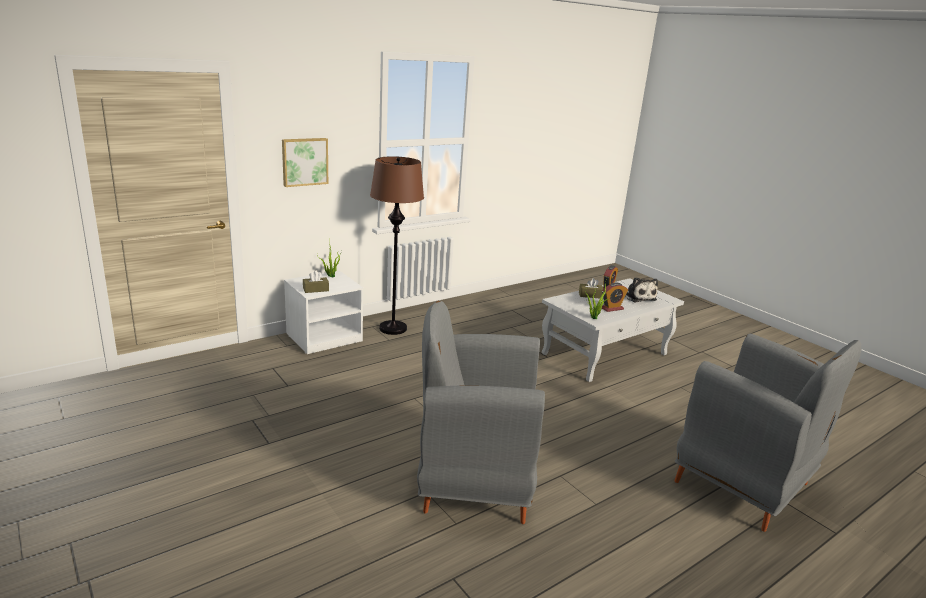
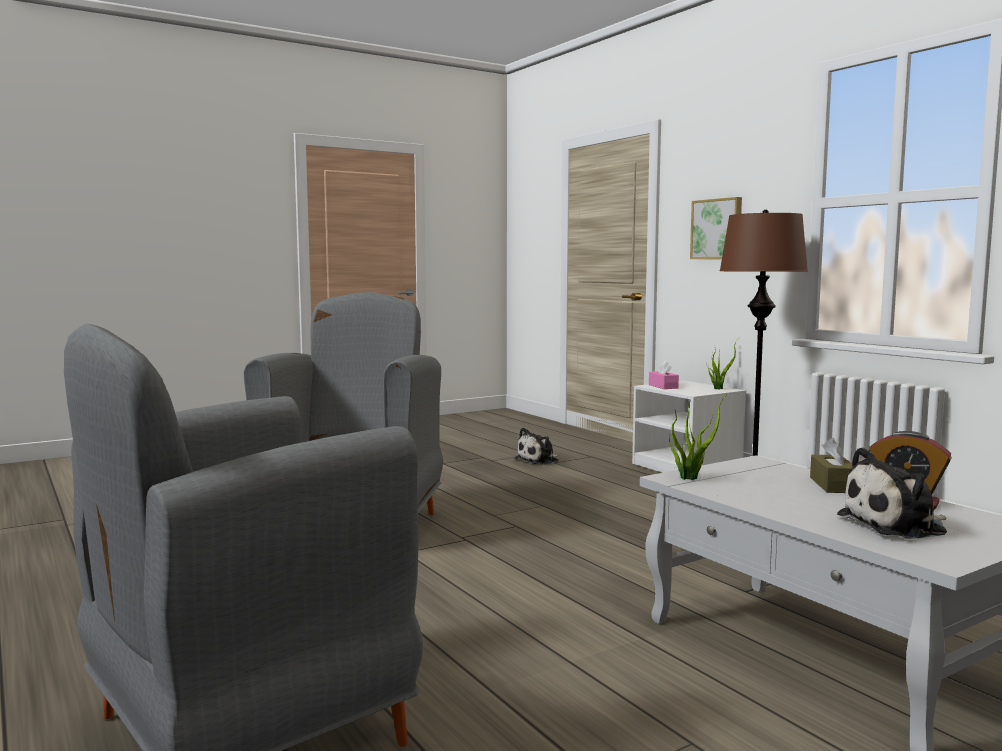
camera: 95 degrees right, 15 degrees down
(277, 392) = (539, 460): none -> plush toy
(316, 289) = (663, 386): brown tissue box -> pink tissue box
(612, 308) = (765, 495): alarm clock -> none

